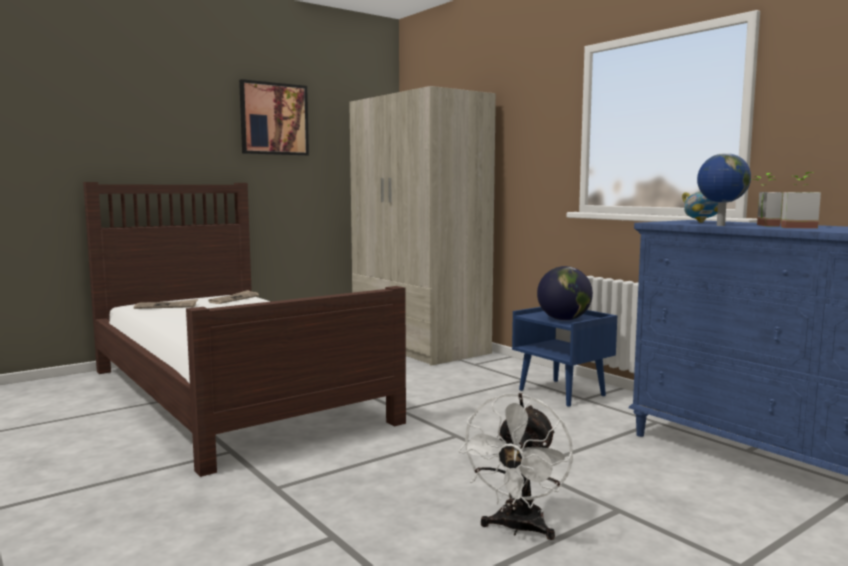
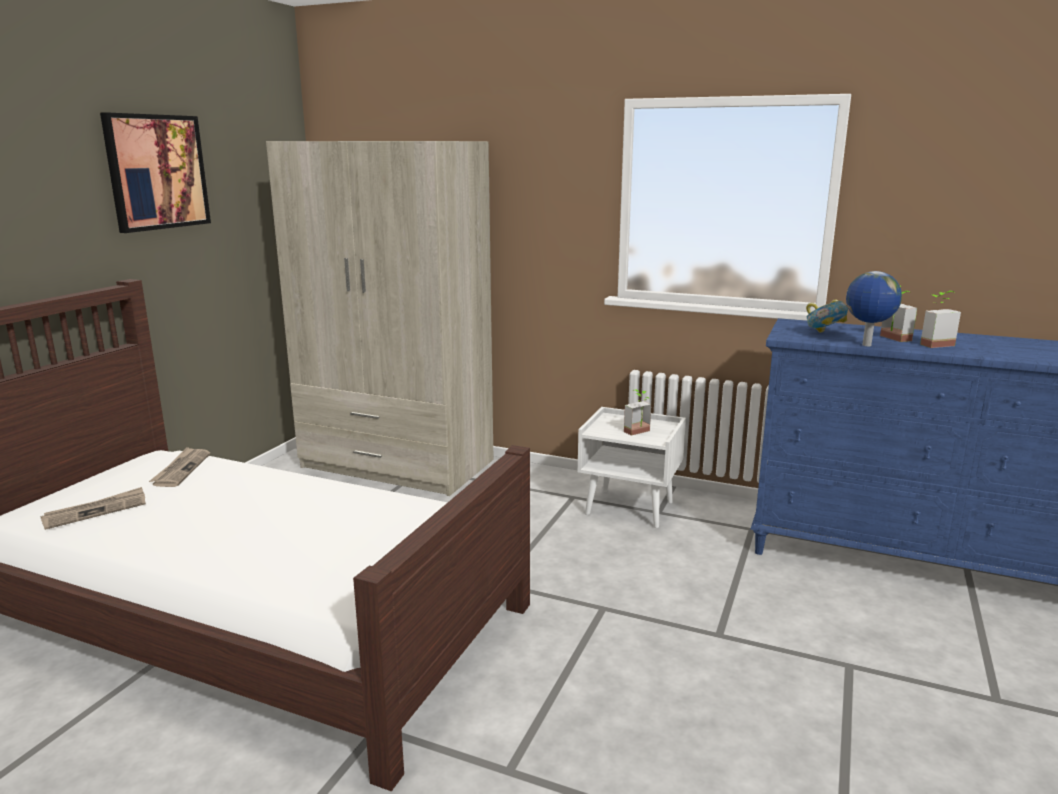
camera: 30 degrees left, 10 degrees up
(518, 529) = (804, 727): white fan -> none
(563, 393) = (630, 508): blue nightstand -> white nightstand
(564, 319) = (640, 433): globe -> potted plant

